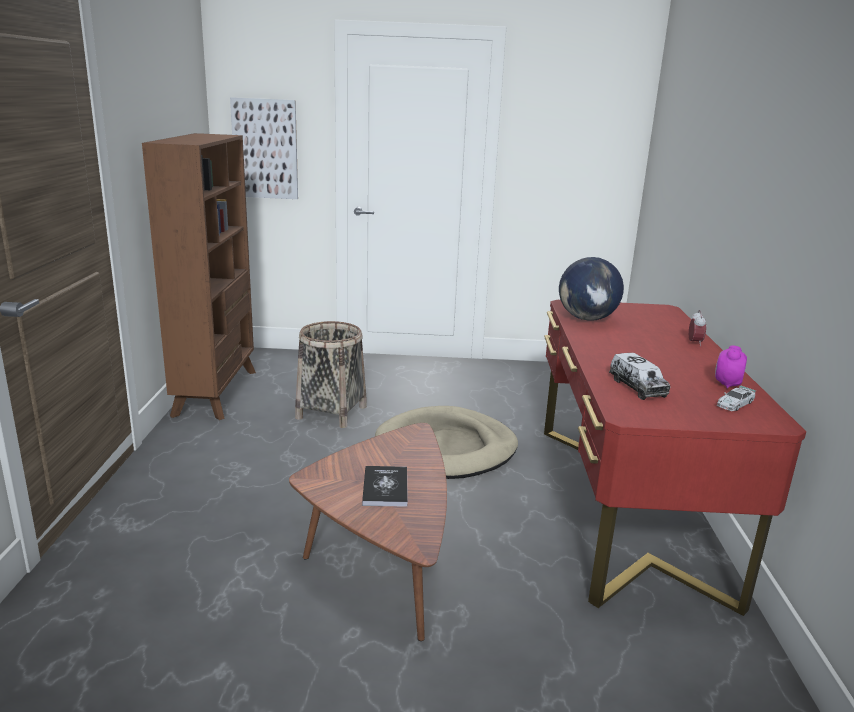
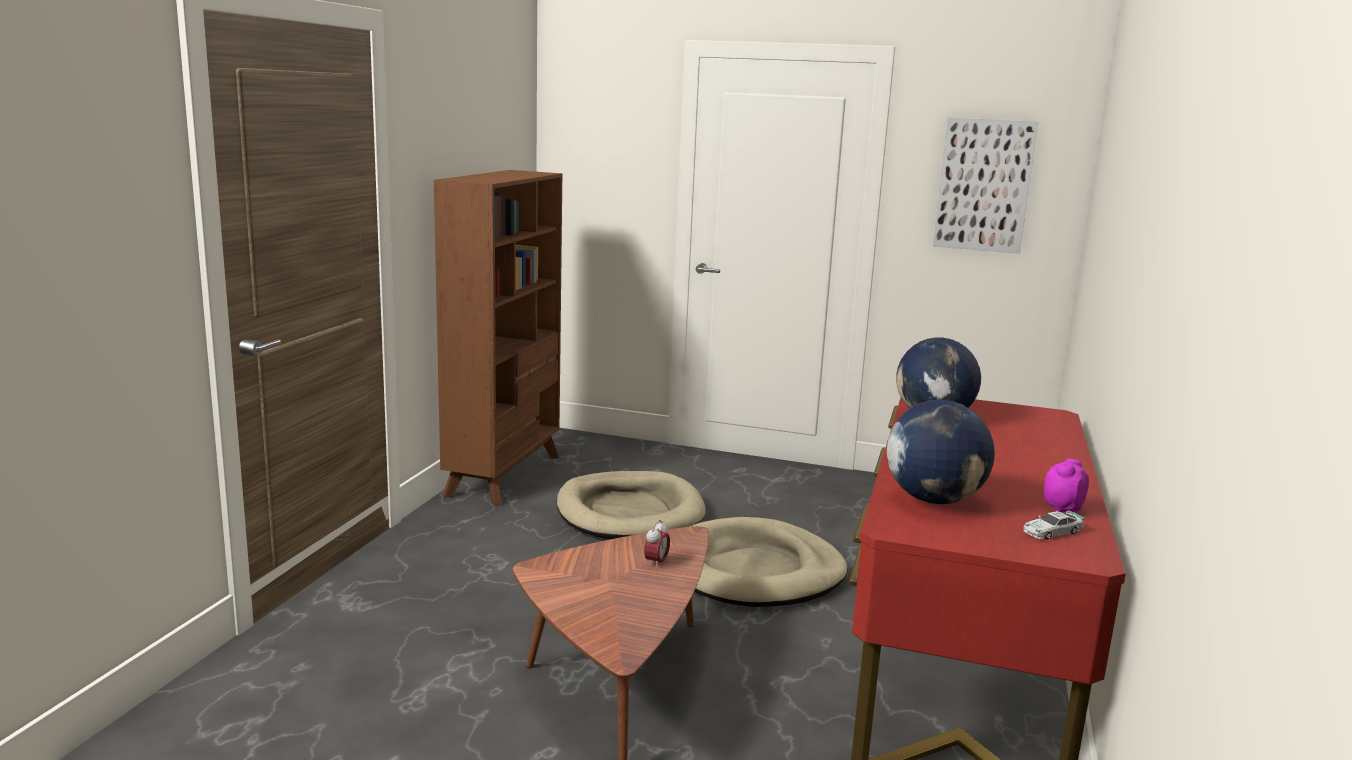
camera: 15 degrees right, 5 degrees down
(265, 149) = (597, 190): picture -> picture (984, 185)
(331, 412) = (630, 512): basket -> beige dog bed
(385, 487) = (616, 589): book -> none
(637, 387) = (934, 499): toy truck -> globe
(694, 343) = (1060, 458): alarm clock -> alarm clock (656, 563)

